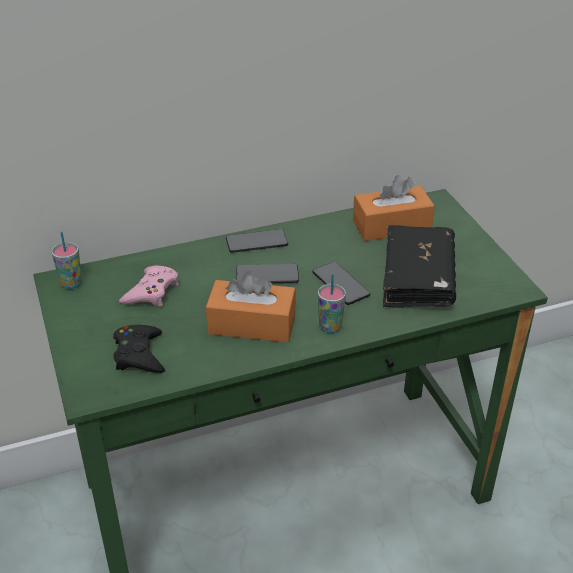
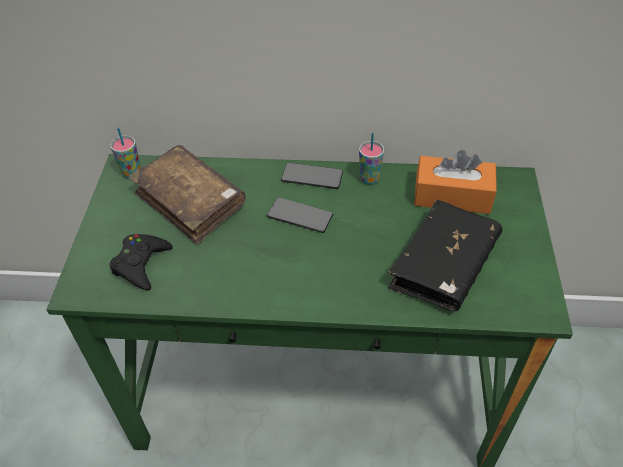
camera: 25 degrees right, 10 degrees up
(151, 292) = (190, 202): pink game controller -> brown book
(252, 324) = (254, 265): orange tissue box -> none
(330, 327) = (324, 293): cup -> cup (369, 178)
(340, 284) = (362, 248): phone -> none

